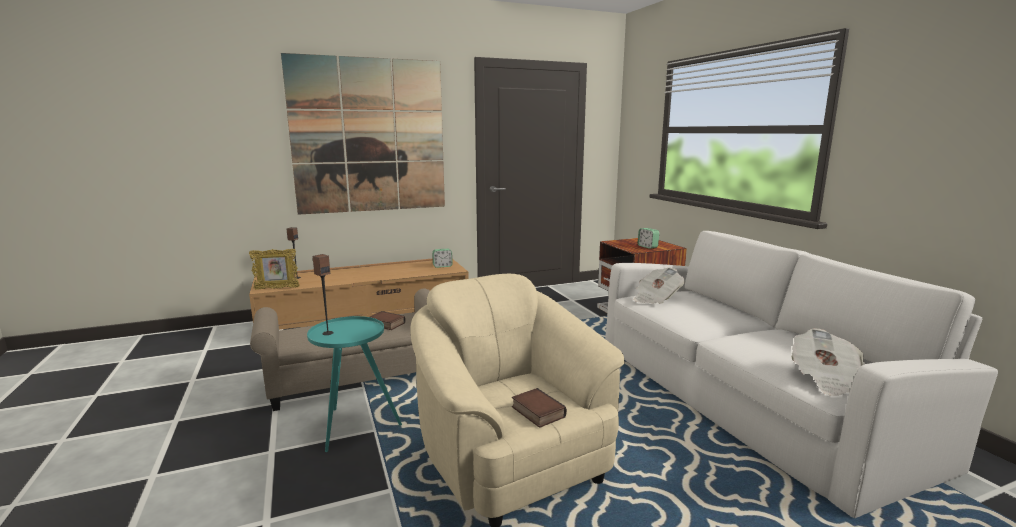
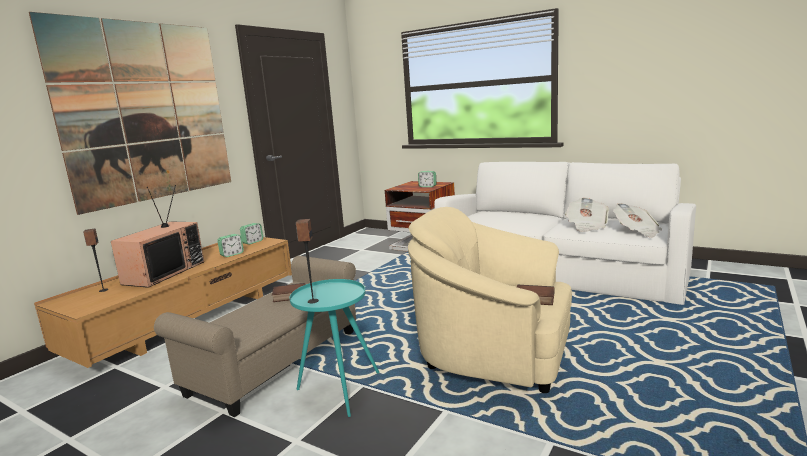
camera: 35 degrees left, 0 degrees up
(277, 288) = (102, 304): picture frame -> none
(348, 275) = (164, 272): none -> television
(409, 273) = (232, 254): none -> alarm clock
(656, 298) = (477, 219): newspaper -> newspaper (586, 226)

